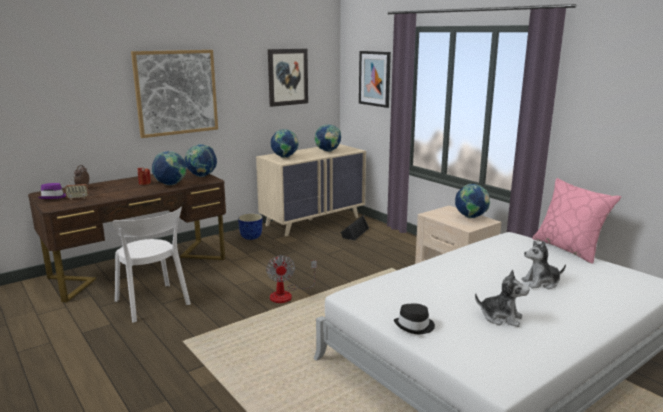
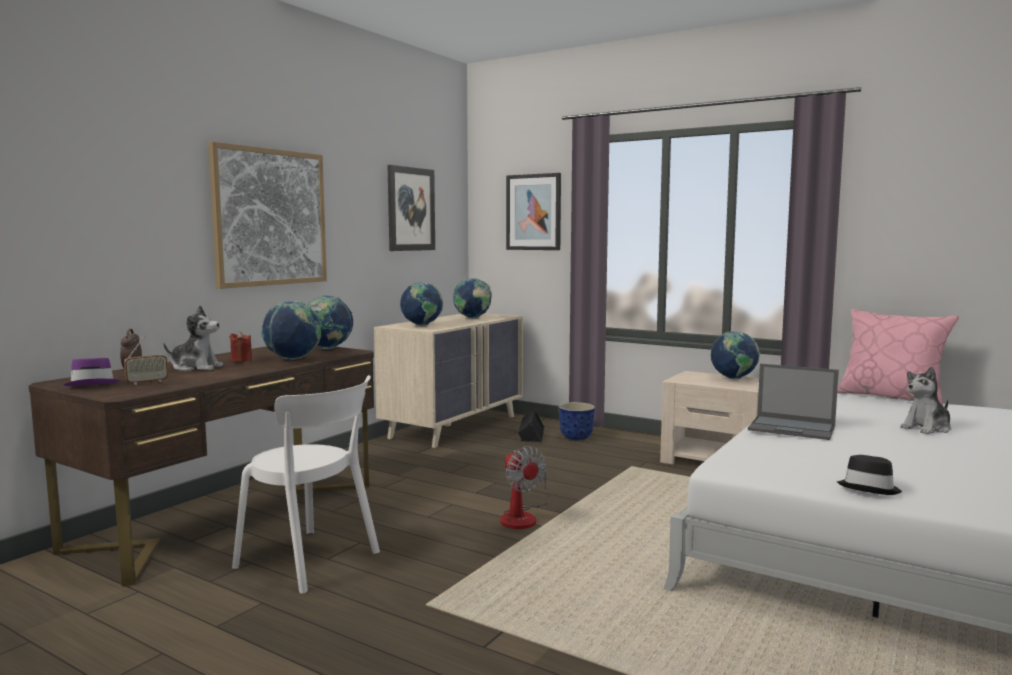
camera: 20 degrees left, 10 degrees down
(251, 237) = (381, 454): planter -> planter (576, 437)
(442, 269) = (793, 428): none -> laptop
(501, 317) = (949, 466): plush toy -> plush toy (196, 368)

